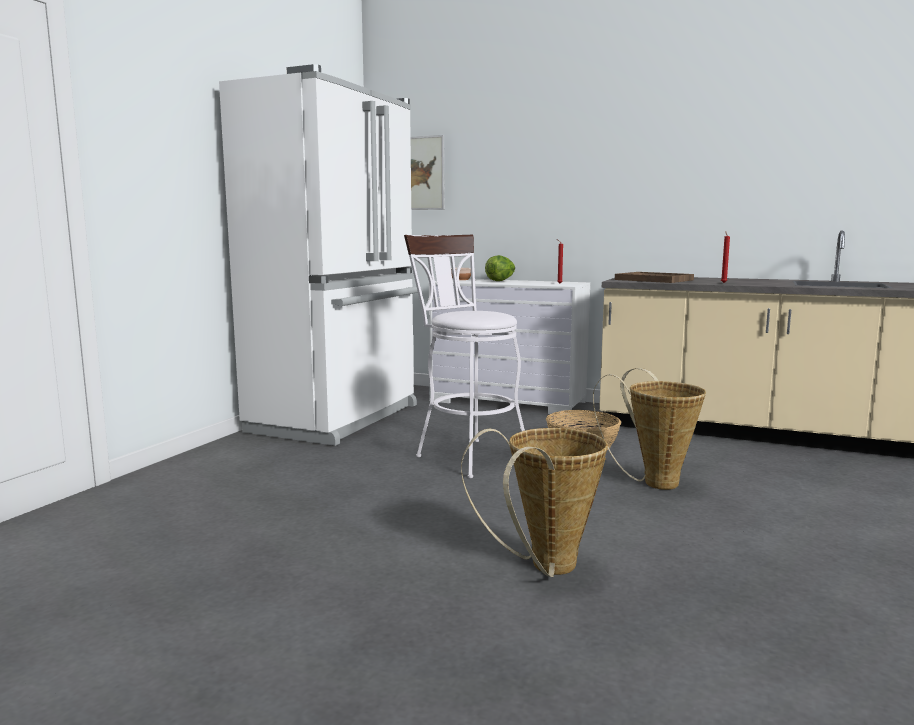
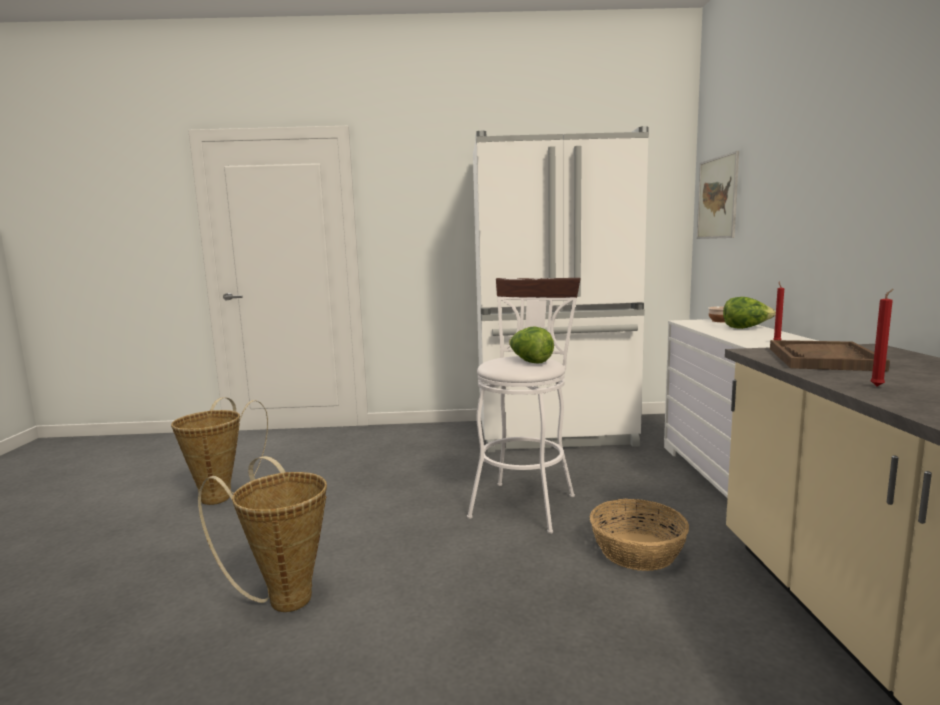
camera: 65 degrees right, 0 degrees up
(485, 312) = (530, 362): none -> lettuce
(653, 481) = (558, 623): basket -> basket (222, 496)

